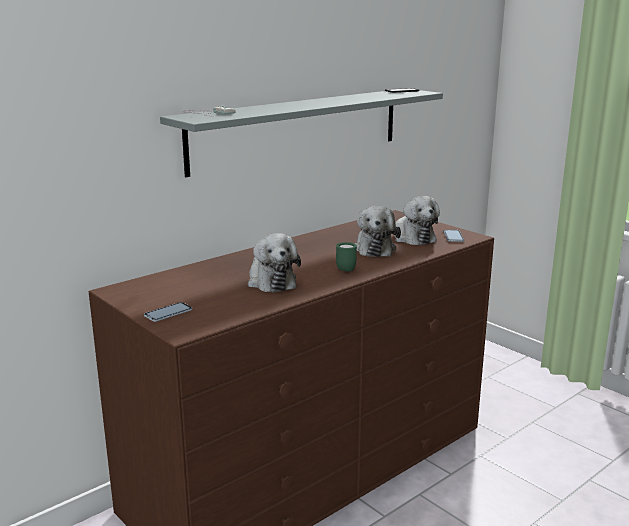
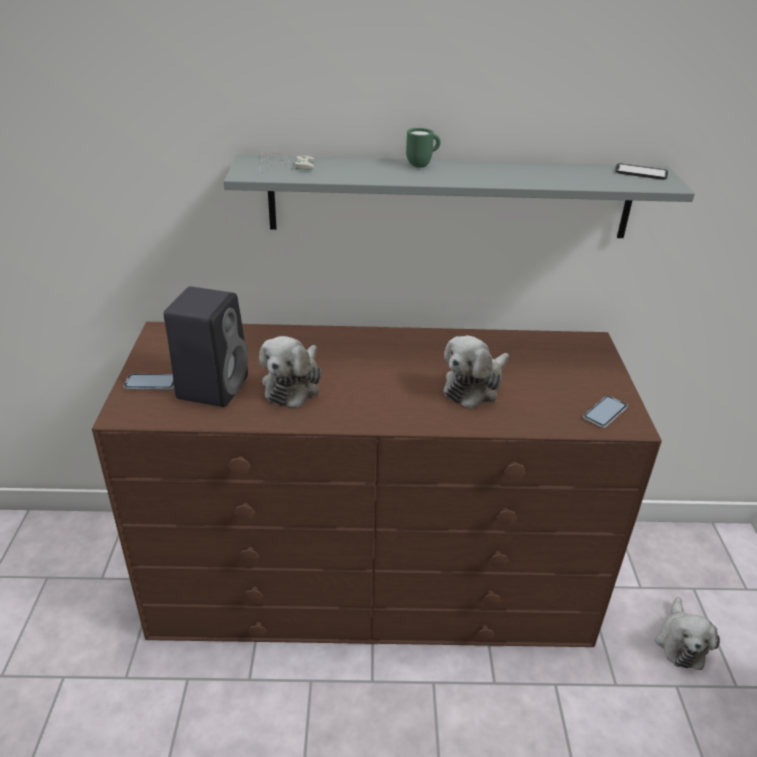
camera: 40 degrees right, 15 degrees up
(218, 299) = (213, 386): none -> black speaker
(347, 269) = (393, 405): green mug -> green mug (422, 165)
(411, 237) = (548, 389): plush toy -> plush toy (681, 642)

